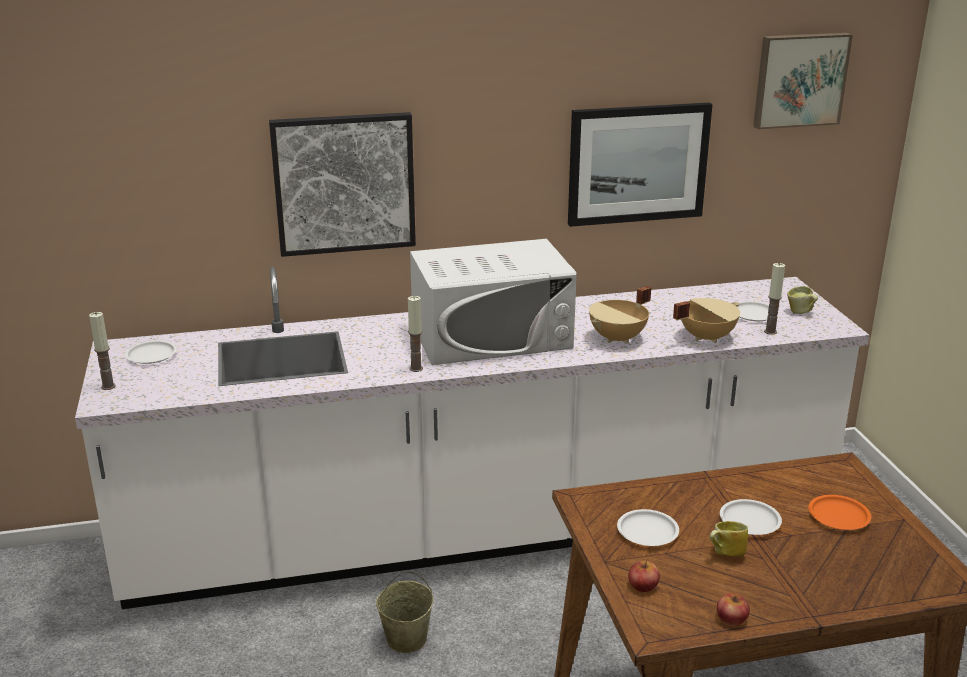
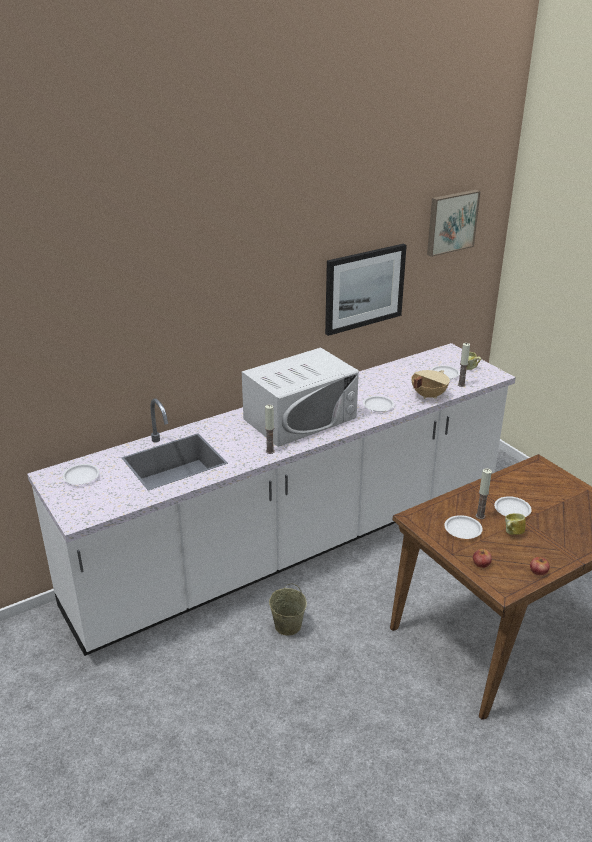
camera: 20 degrees left, 5 degrees up
(108, 386) = (69, 507): candle -> candle (480, 516)
(344, 183) = (190, 332): picture -> none
(618, 339) = (378, 406): beige cooking pot -> white plate
(838, 517) = (555, 496): orange plate -> none

